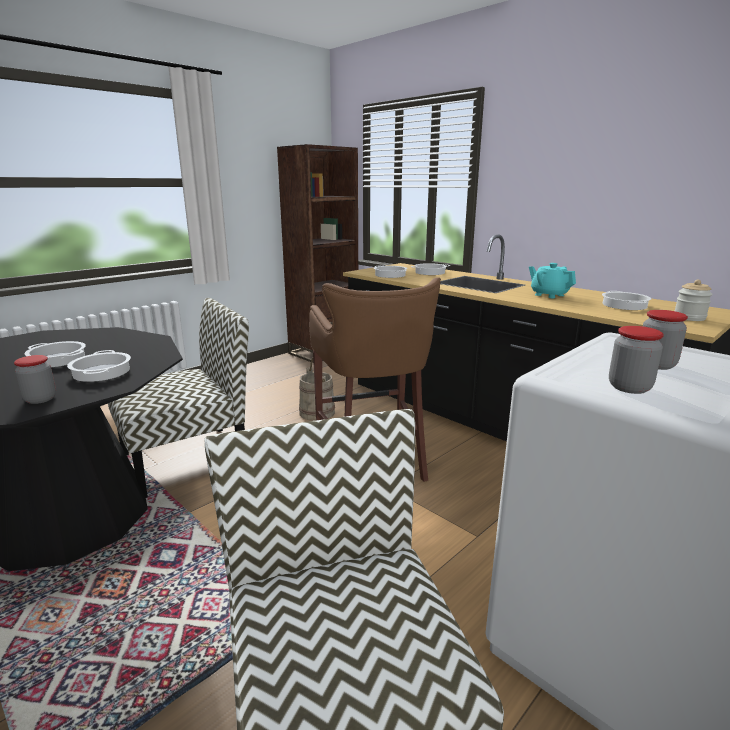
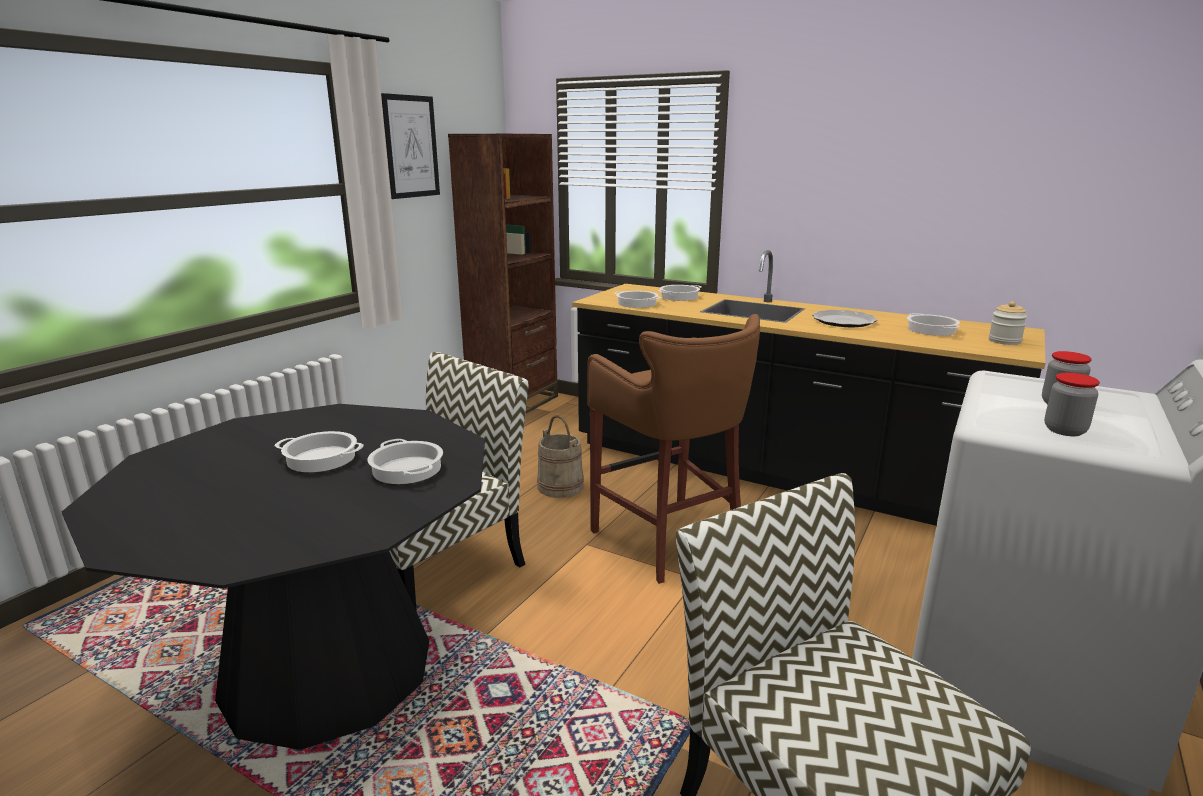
camera: 15 degrees left, 0 degrees up
(40, 399) = (376, 513): jar -> none
(245, 155) = (411, 147): none -> picture
(549, 295) = (844, 321): turquoise teapot -> plate

